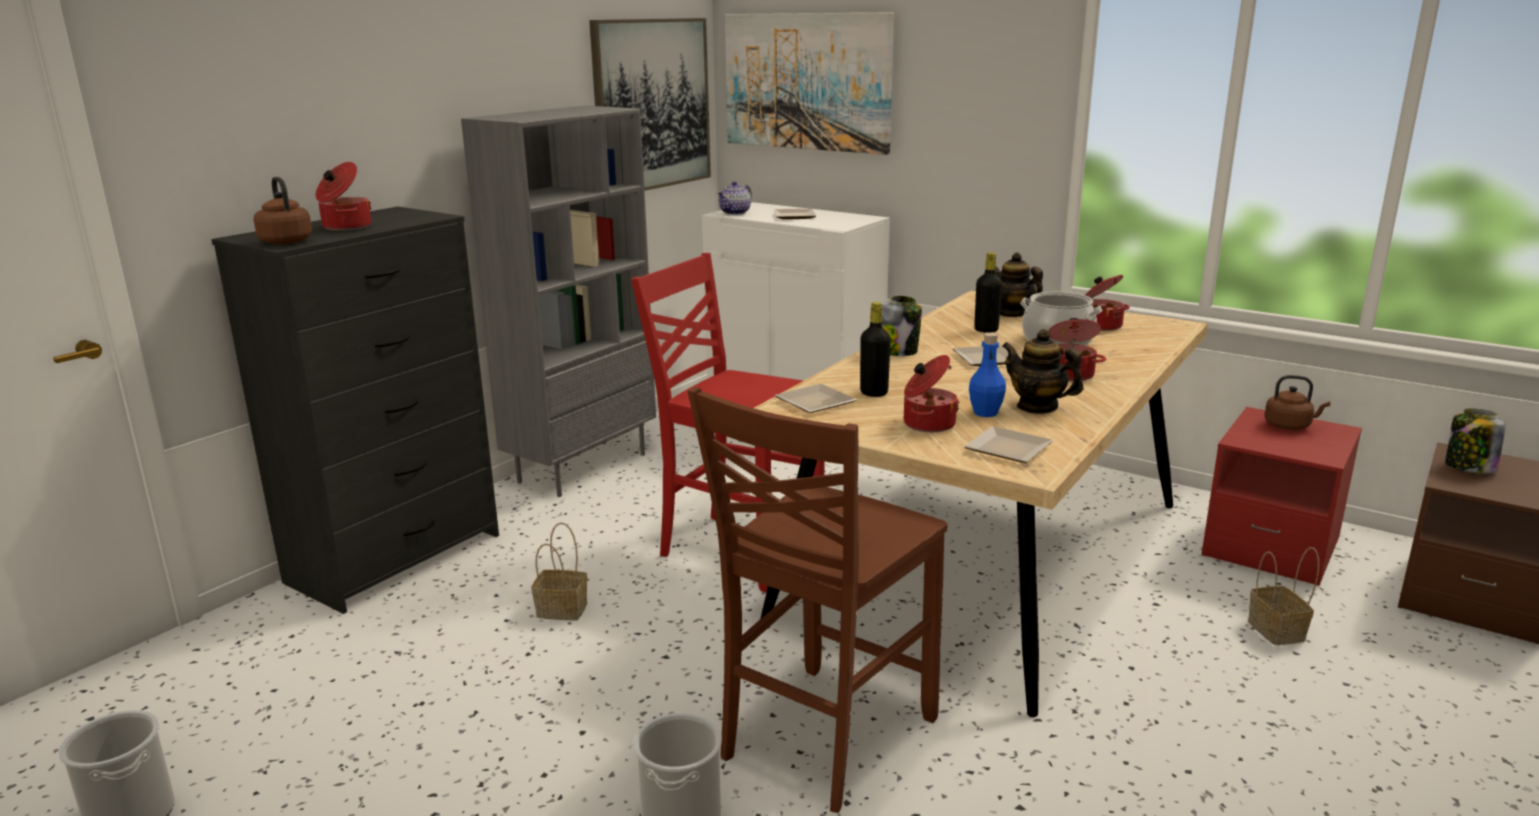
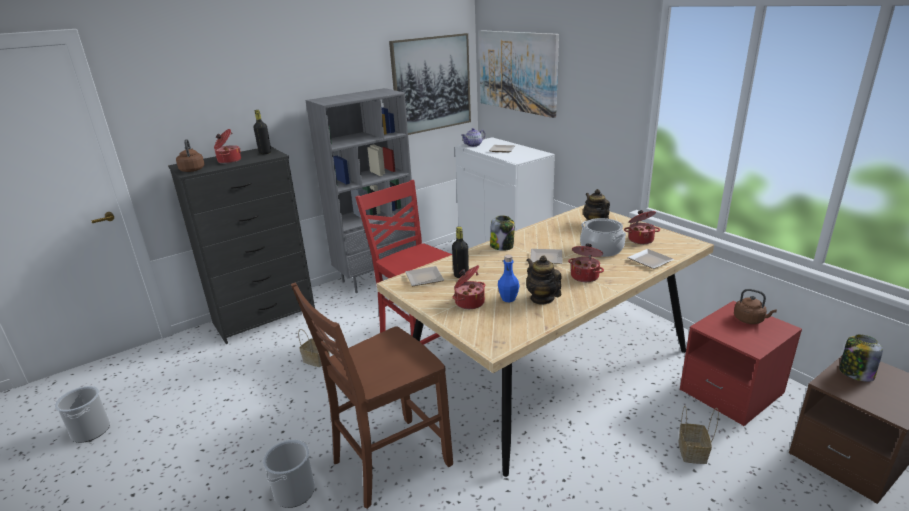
camera: 20 degrees right, 5 degrees up
(986, 330) = (567, 235): black bottle -> black bottle (265, 153)
(1005, 449) = (493, 328): plate -> plate (648, 261)

